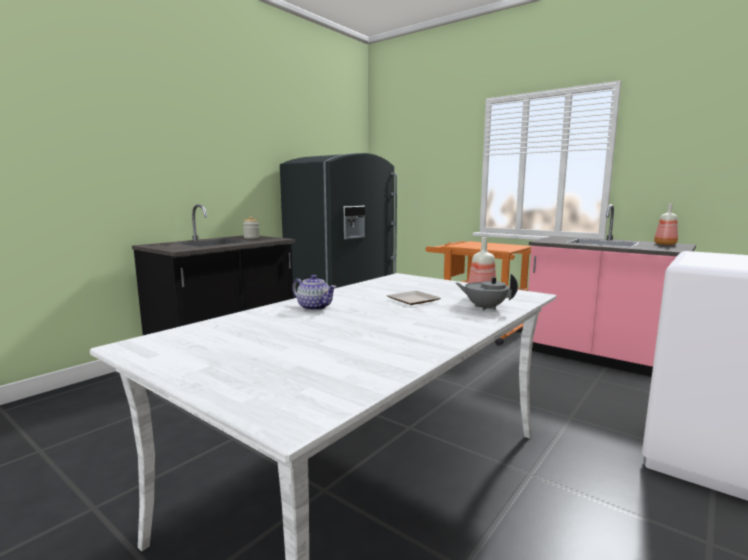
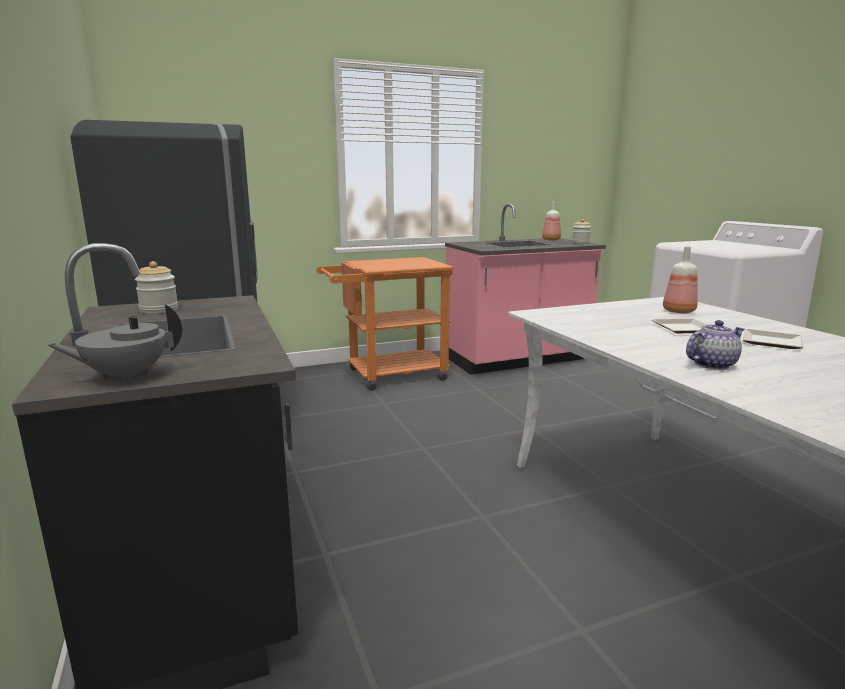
camera: 60 degrees left, 5 degrees up
(406, 318) = (769, 342): none -> plate
(485, 308) = (725, 317): grey teapot -> grey teapot (126, 376)
(676, 248) = (580, 242): none -> jar

